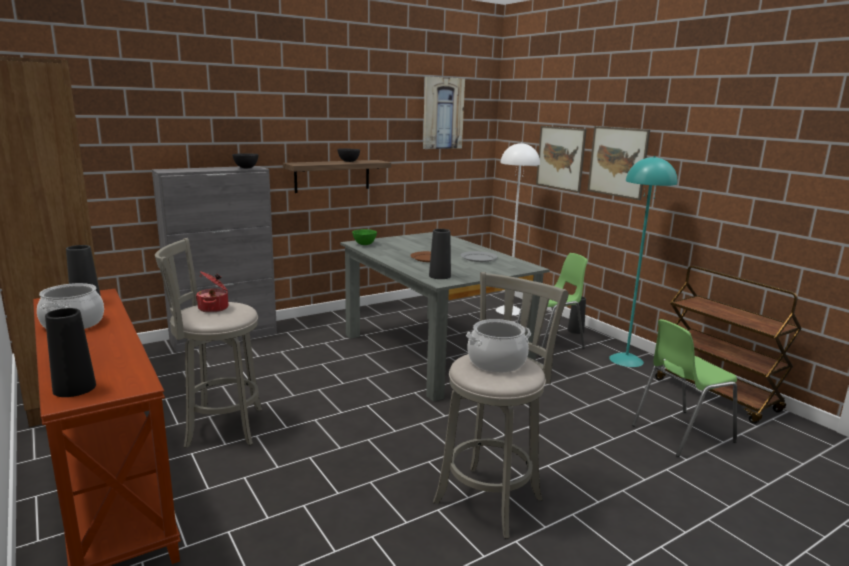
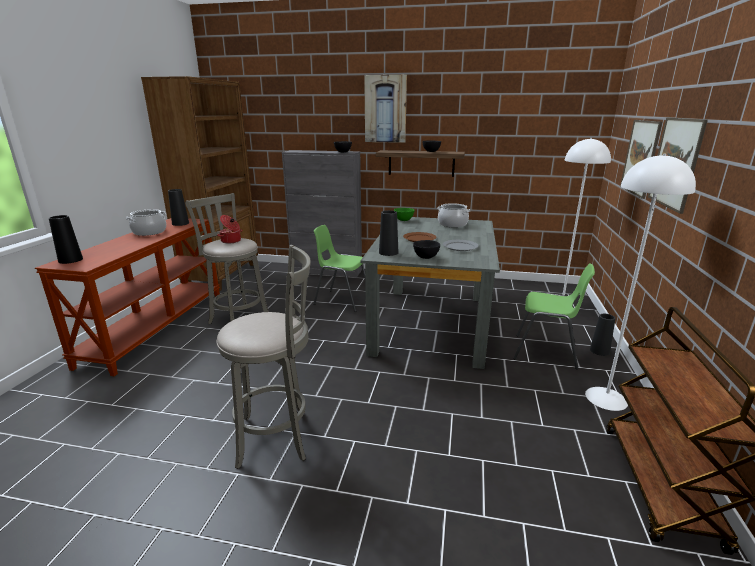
camera: 45 degrees right, 5 degrees up
(442, 113) = (540, 109): picture -> picture (385, 109)
(479, 272) = (426, 257): none -> black bowl
(496, 362) = (263, 324): cooking pot -> cooking pot (452, 224)
(626, 360) = (606, 398): turquoise floor lamp -> white floor lamp
(680, 433) = (528, 491): green chair -> green chair (342, 300)

